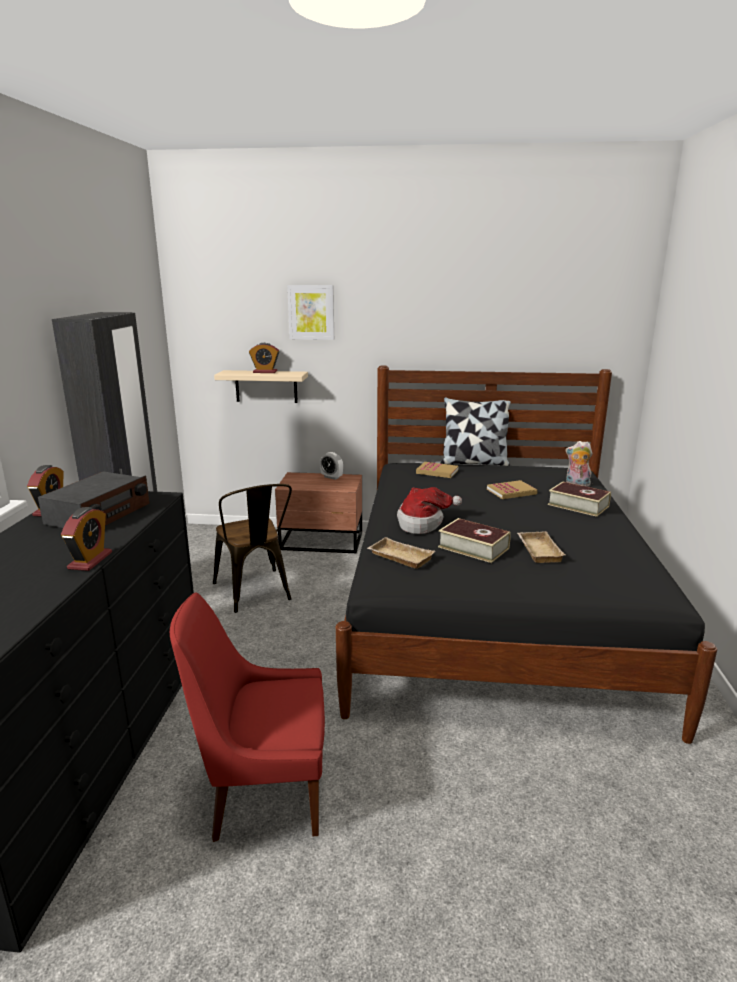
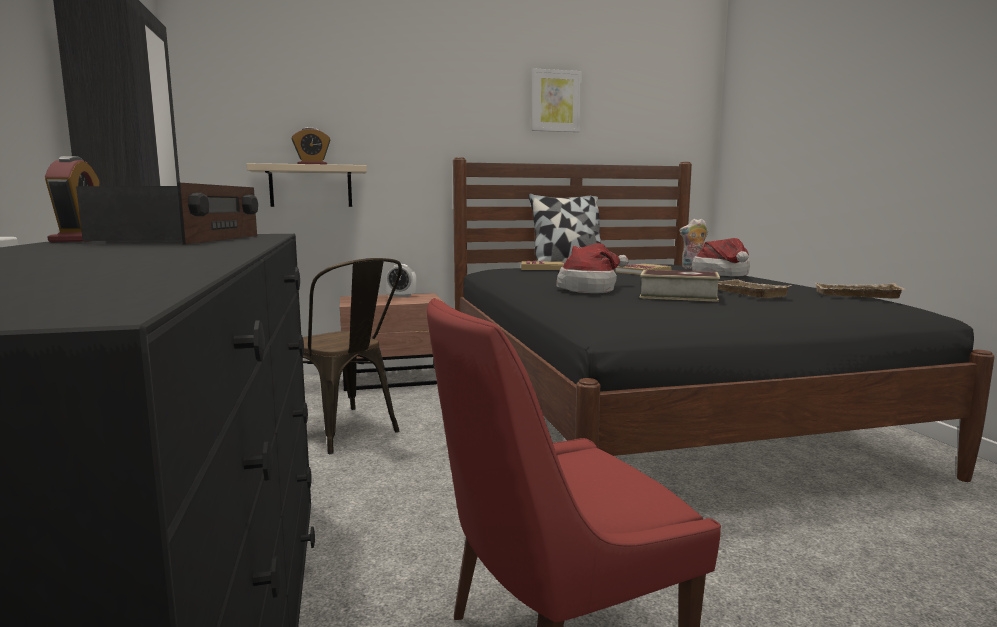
camera: 20 degrees left, 10 degrees down
(90, 560) = (235, 249): alarm clock -> none
(311, 312) = (369, 94): picture -> picture (555, 101)
(399, 557) = (608, 306): beige tray -> beige tray (856, 296)
(578, 505) = (723, 274): book -> hat

